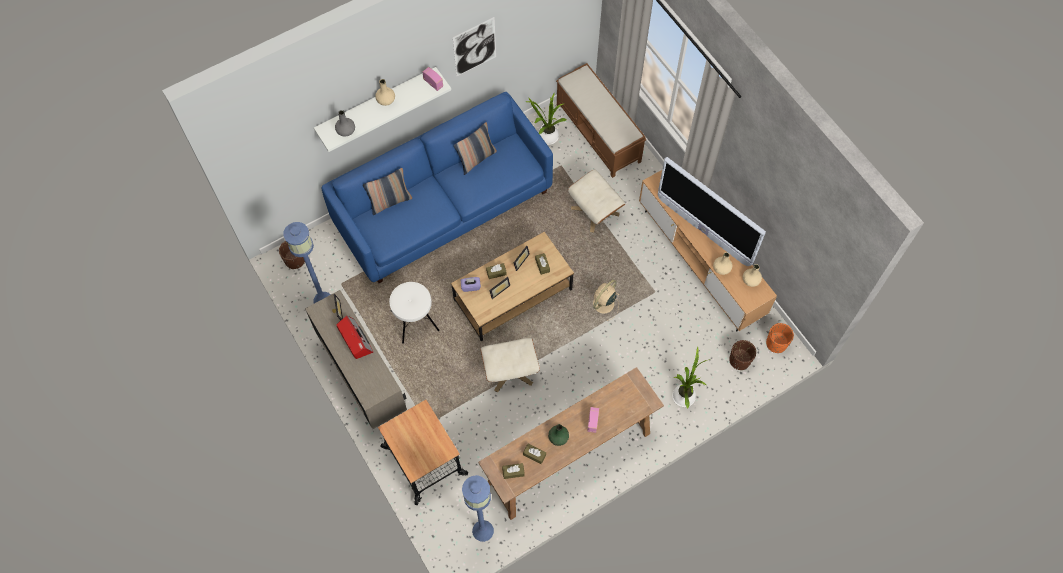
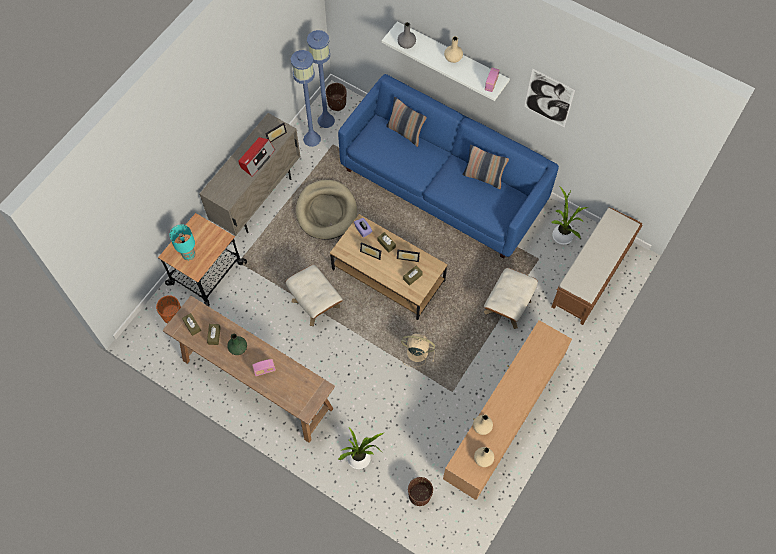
camera: 65 degrees right, 0 degrees up
(414, 320) = (326, 211): white stool -> beige dog bed
(424, 451) = (188, 255): none -> turquoise table lamp
(482, 531) = (165, 343): blue floor lamp -> blue floor lamp (325, 120)
(703, 231) = (513, 395): television -> none
(776, 343) = (454, 524): orange planter -> orange planter (172, 315)

